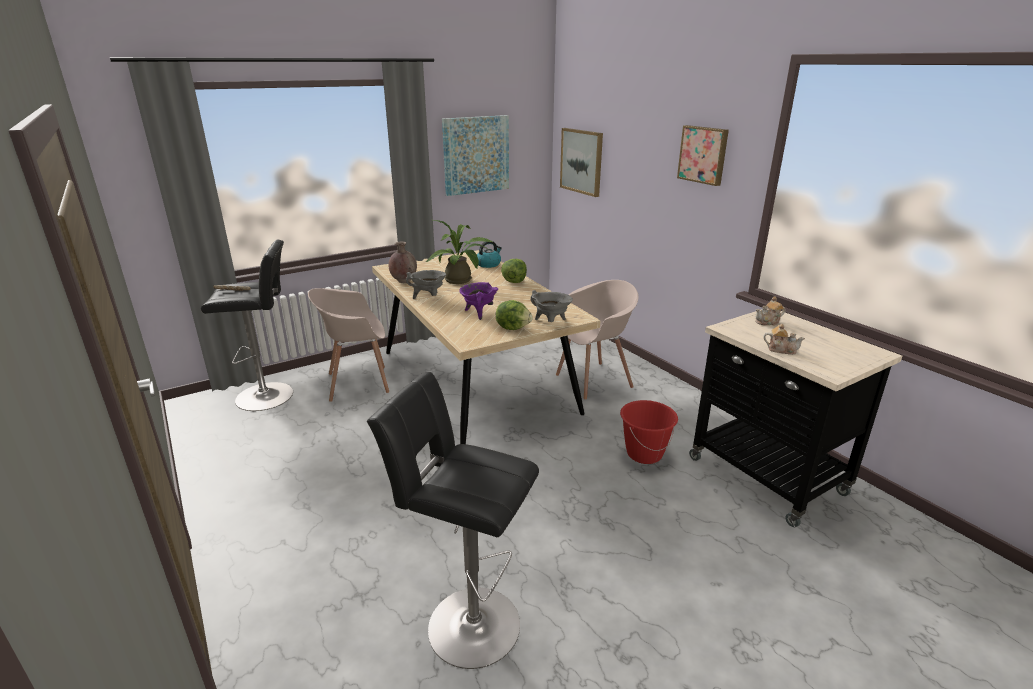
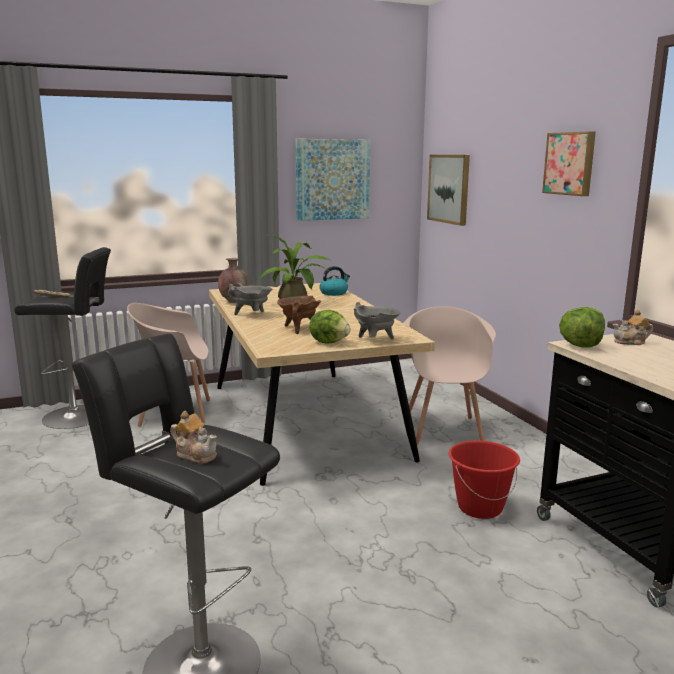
camera: 10 degrees right, 10 degrees down
(478, 313) = (298, 329): purple cooking pot -> brown cooking pot
(514, 281) = (353, 307): lettuce -> lettuce (580, 345)
(594, 381) = (443, 430): beige chair -> beige chair turned 75 degrees counterclockwise
(781, 349) = (634, 365): teapot -> teapot (196, 454)

